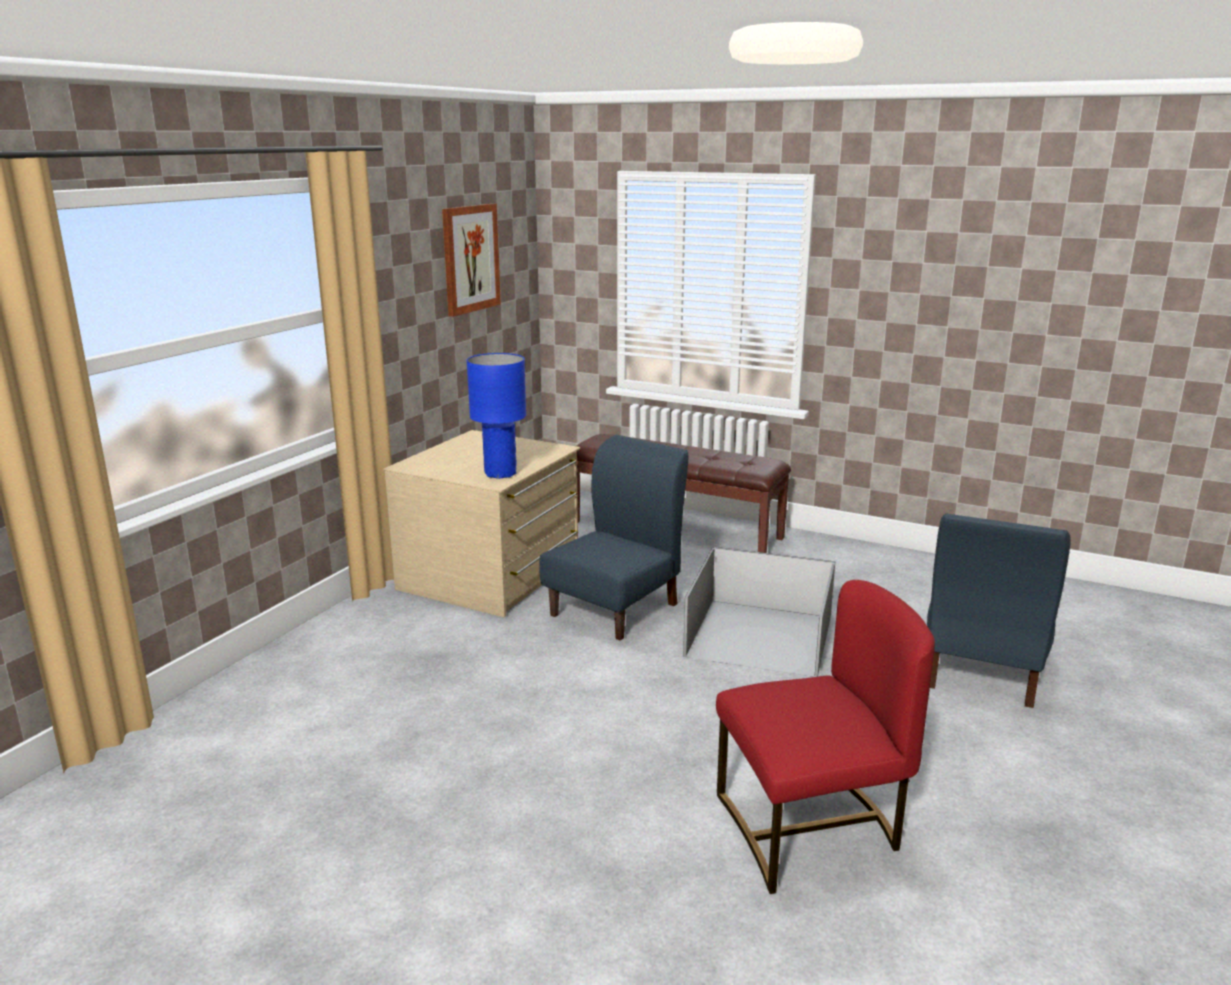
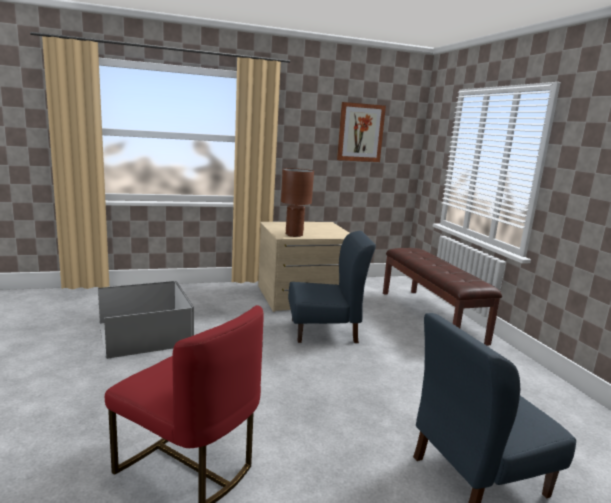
camera: 45 degrees right, 5 degrees down
(500, 473) = (294, 235): blue table lamp -> brown table lamp
(757, 636) = (367, 375): grey storage box -> grey storage box (144, 333)

